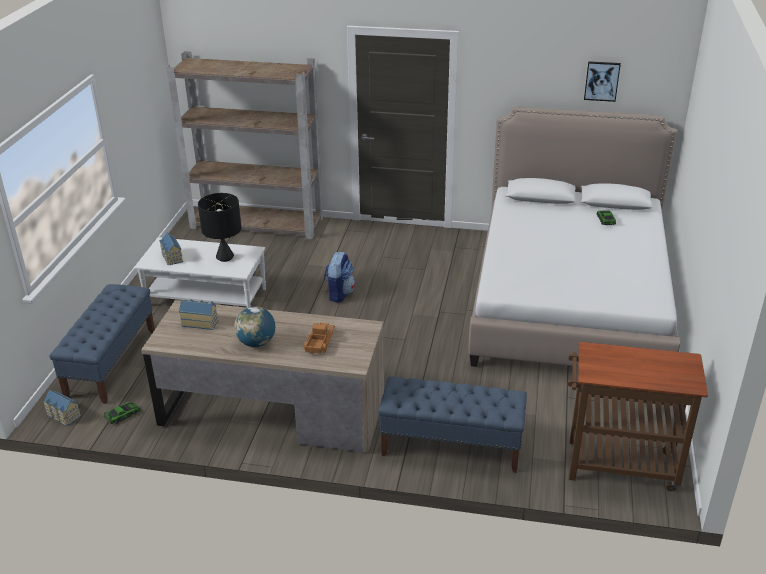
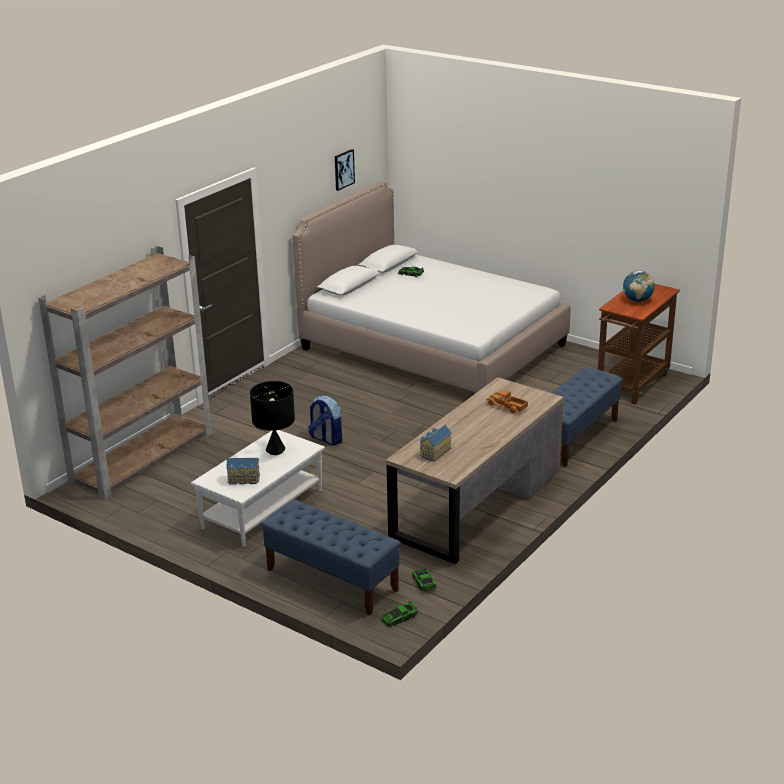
camera: 65 degrees left, 5 degrees down
(63, 416) = (399, 617): toy house -> toy car
(256, 343) = (487, 431): globe -> globe (637, 300)

